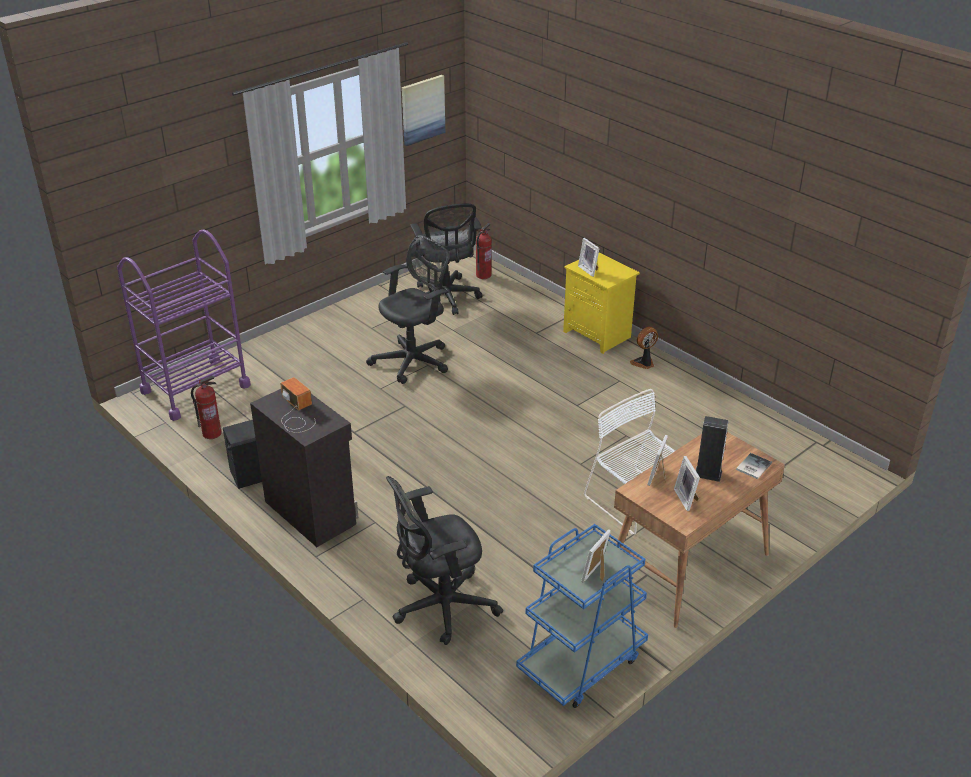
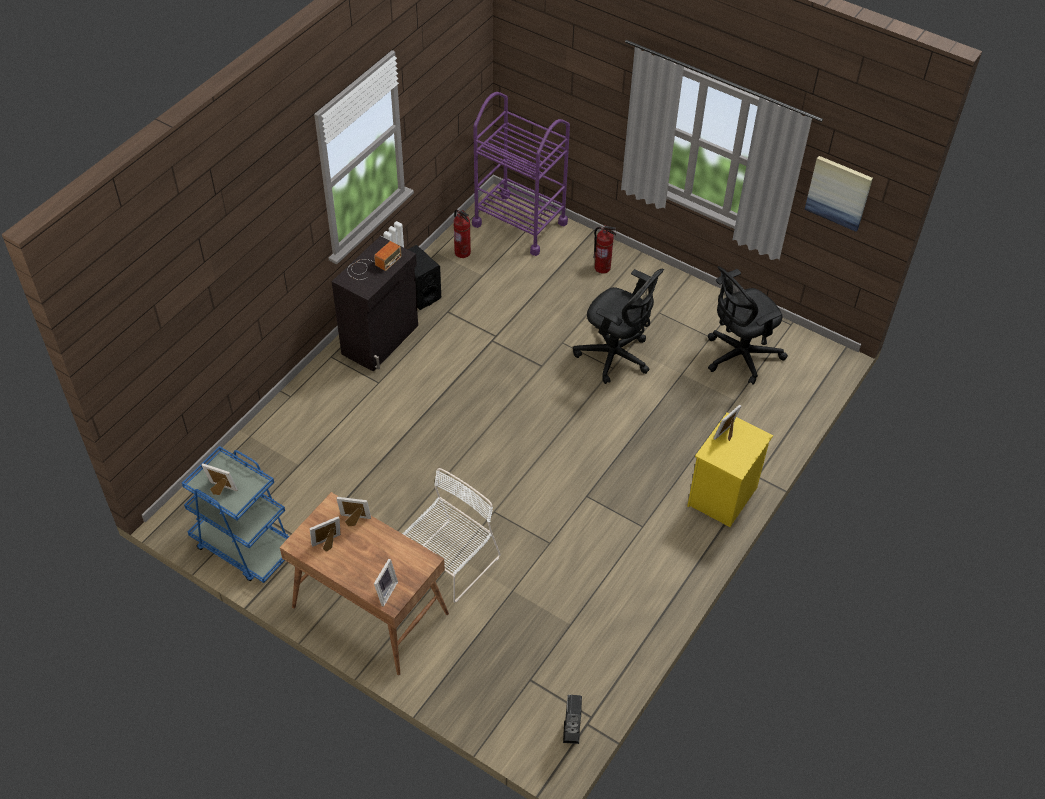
camera: 75 degrees right, 15 degrees up
(440, 607) = (289, 445): black office chair -> none
(483, 275) = (800, 378): fire extinguisher -> fire extinguisher (602, 267)
(644, 363) = (683, 544): fan -> none
(708, 473) = (367, 557): speaker -> speaker (571, 732)
(752, 466) = (384, 591): book -> picture frame

